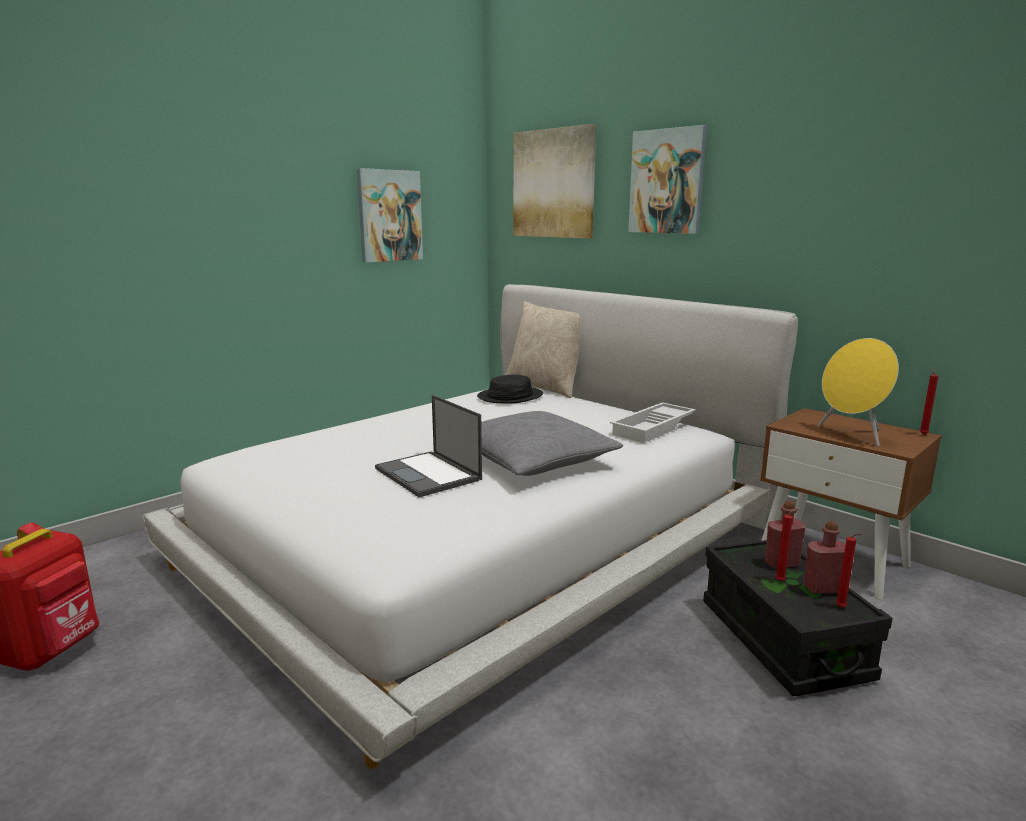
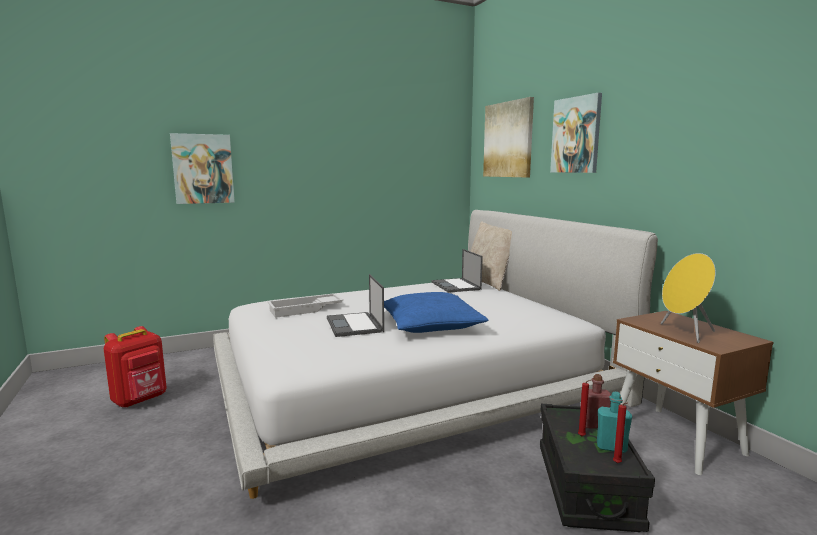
camera: 20 degrees right, 5 degrees down
(389, 216) = (395, 162): picture -> picture (203, 169)
(510, 396) = (456, 286): black hat -> laptop
(533, 459) = (430, 324): grey pillow -> blue pillow
(654, 428) = (539, 315): white tray -> white tray (305, 310)
(822, 588) = (611, 447): red bottle -> turquoise bottle
(922, 434) = (754, 339): red candle -> none

